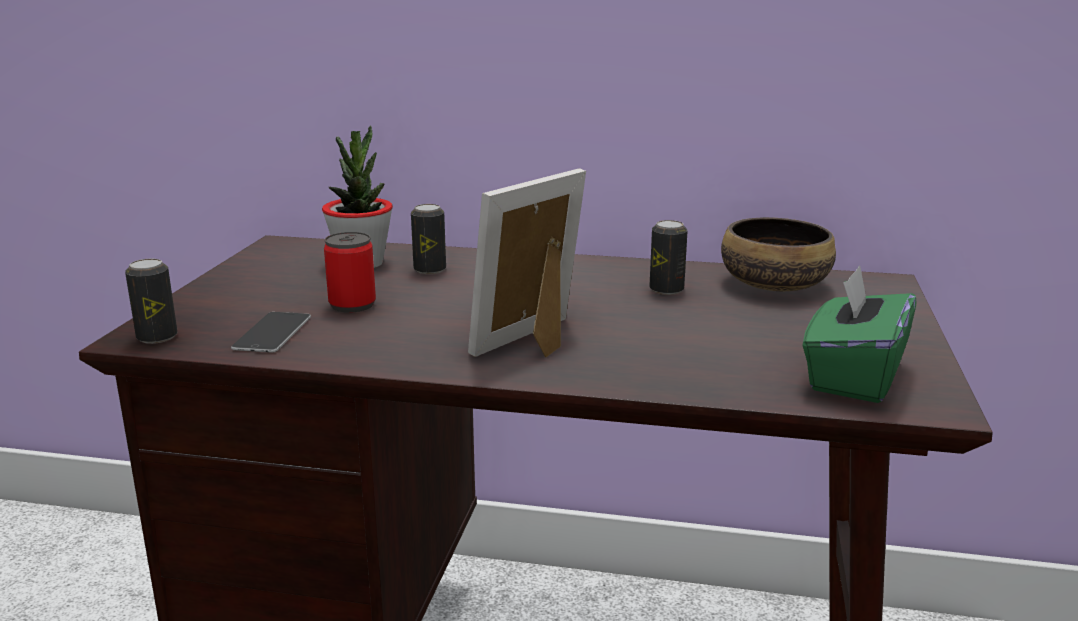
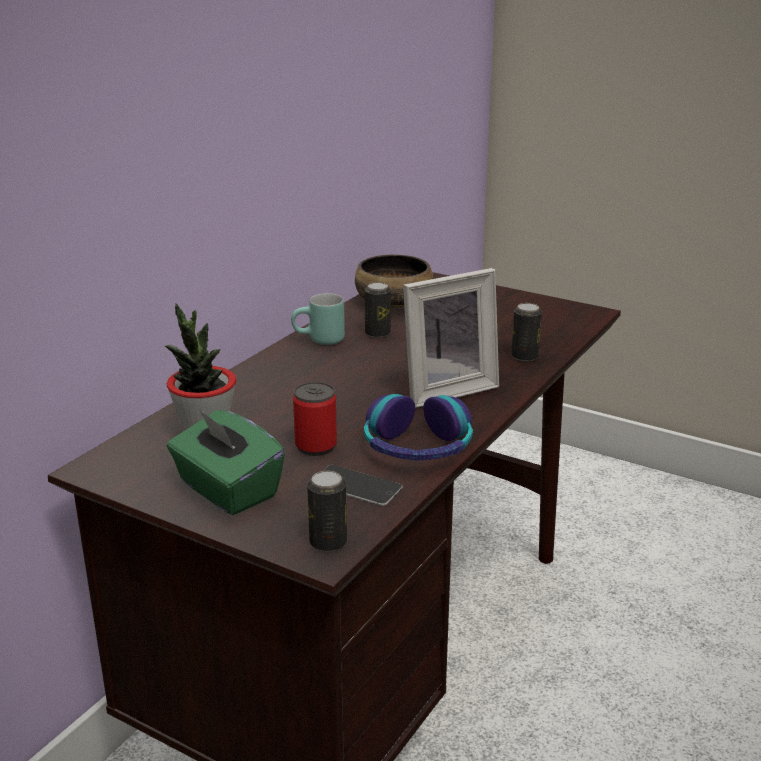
camera: 70 degrees left, 5 degrees up
(371, 347) = (417, 447): none -> headphones
(430, 270) = (254, 405): can -> can (524, 356)
(537, 342) = (446, 389): picture frame -> picture frame turned 90 degrees counterclockwise
(612, 269) = (319, 341): none -> turquoise mug
(853, 376) = (547, 320): green tissue box -> green tissue box (227, 490)

